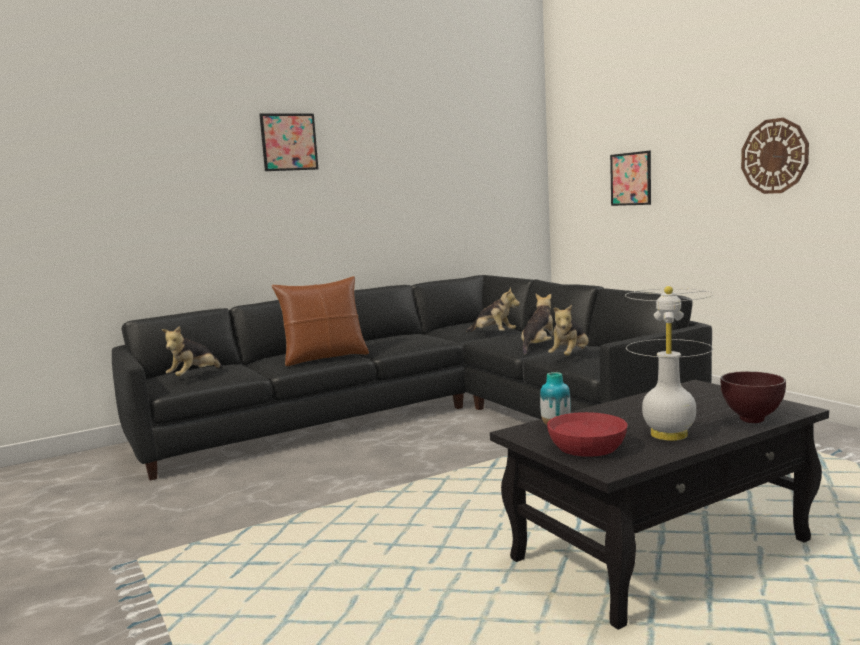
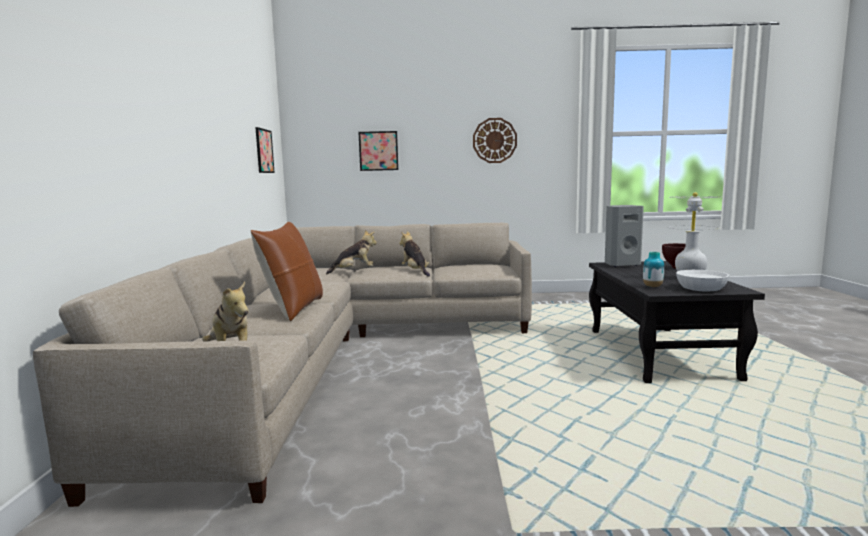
camera: 60 degrees left, 0 degrees up
(289, 142) = (163, 65): picture -> picture (264, 151)
(423, 415) = (338, 352): black sofa -> beige sofa
(570, 357) = (468, 271): plush toy -> none
(587, 447) = (700, 288): red bowl -> white bowl
(712, 393) = (621, 264): none -> grey speaker

